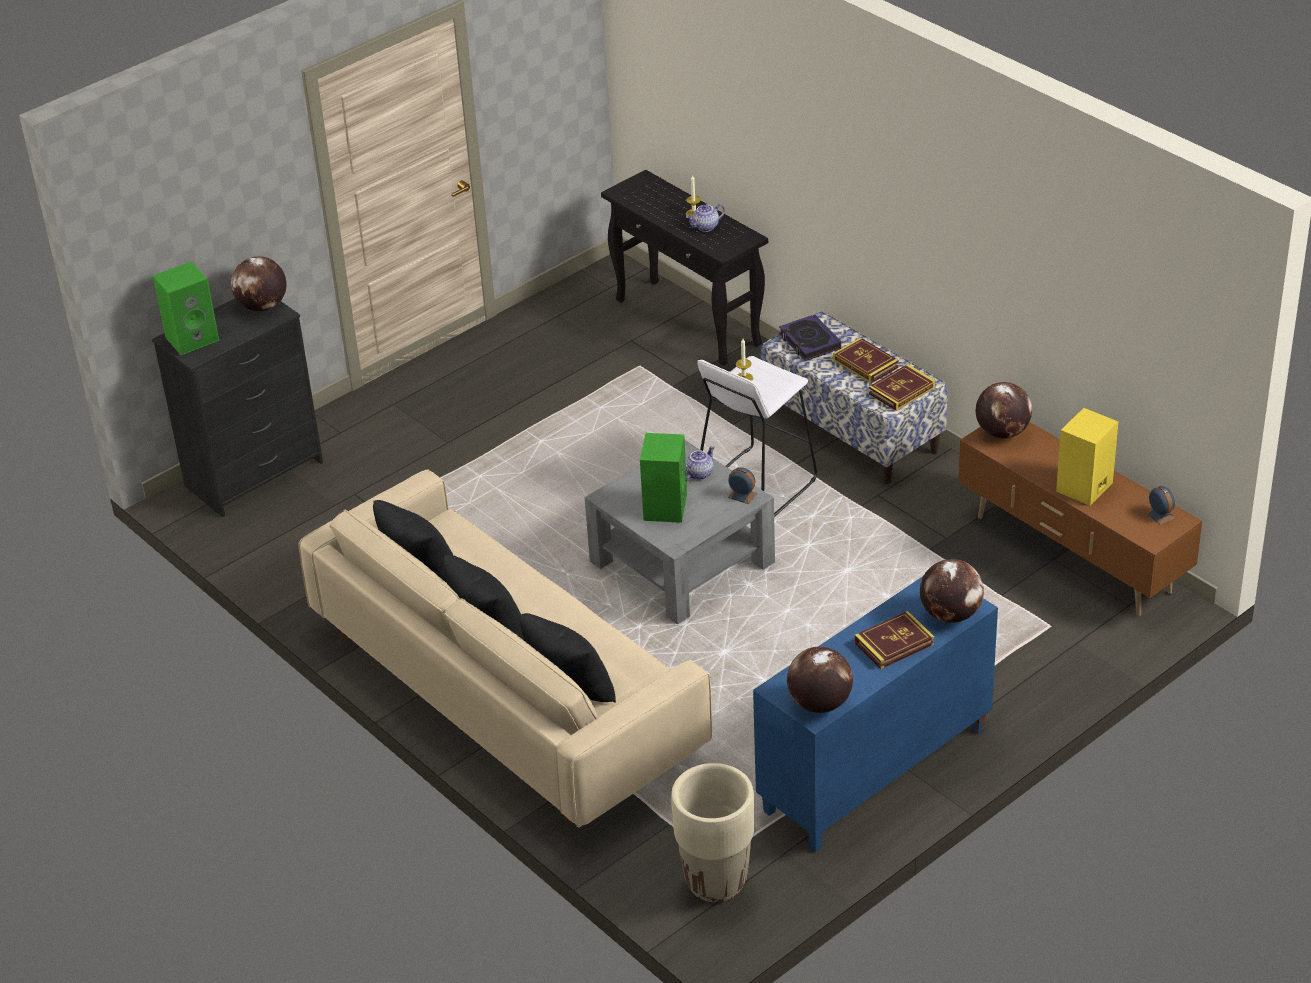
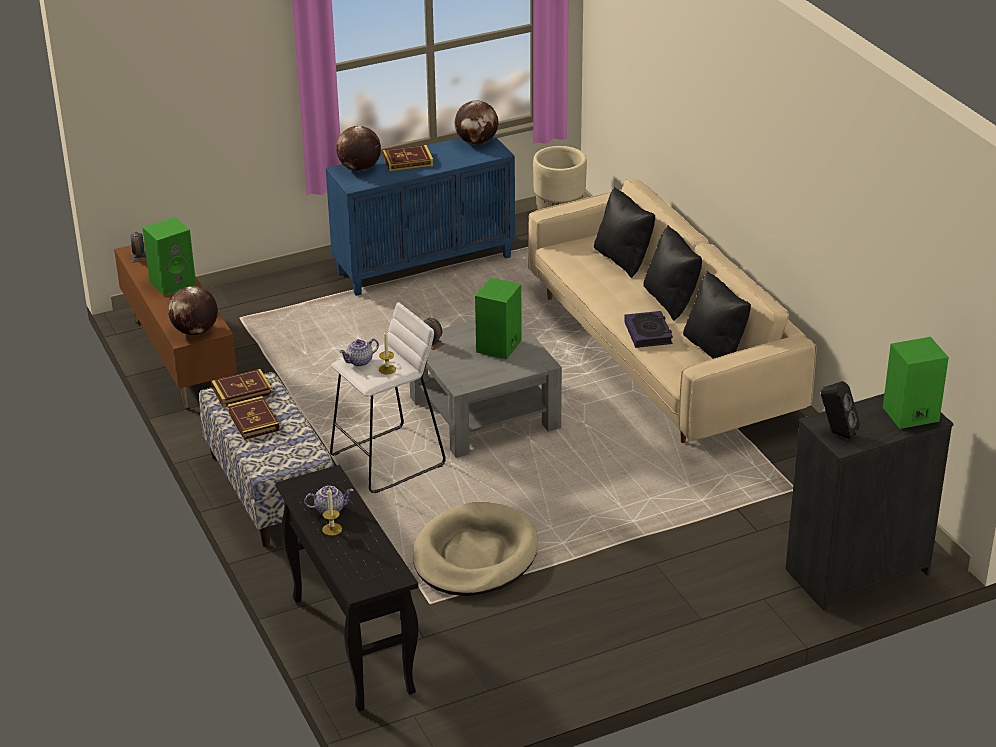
camera: 165 degrees left, 5 degrees down
(262, 307) = (836, 433): globe -> black speaker
(620, 414) = (474, 555): none -> beige dog bed
(698, 473) = (457, 366): teapot -> teapot (360, 362)
(809, 342) = (287, 452): book -> book (648, 333)
(1084, 488) = (173, 282): yellow speaker -> green speaker

